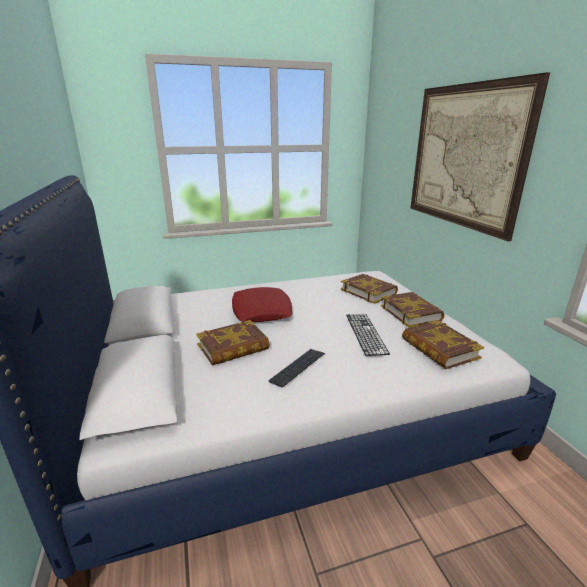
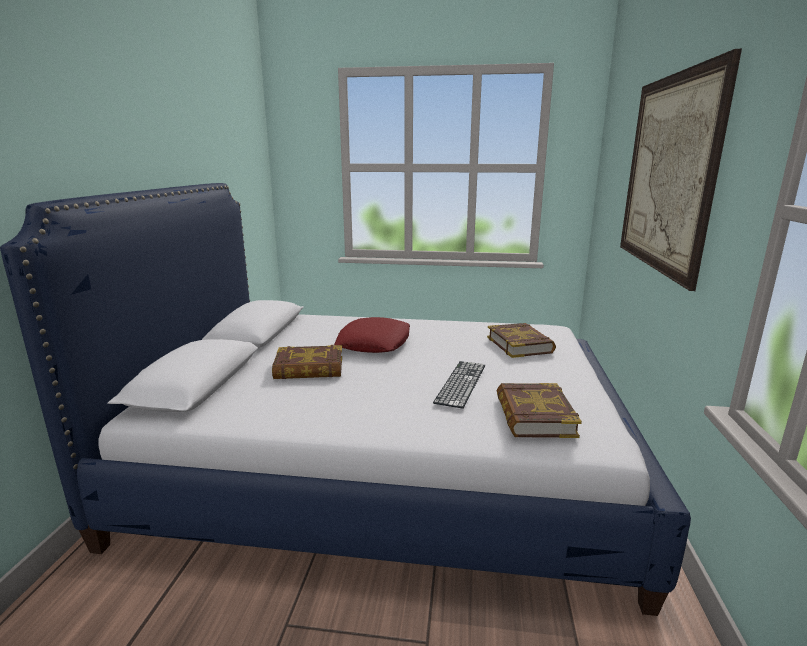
camera: 25 degrees right, 5 degrees down
(298, 368) = (349, 398): keyboard -> none
(411, 313) = (547, 375): book -> none

